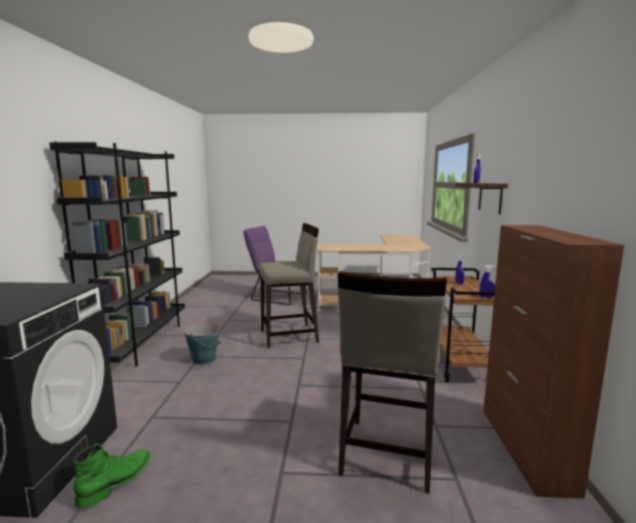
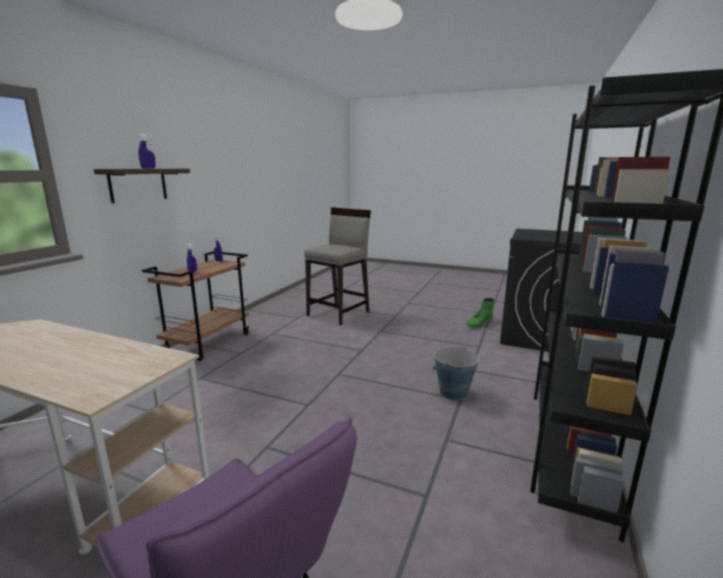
camera: 160 degrees left, 5 degrees up
(290, 336) = (330, 413): beige stool -> none
(526, 448) = (271, 306): brown cabinet -> none

